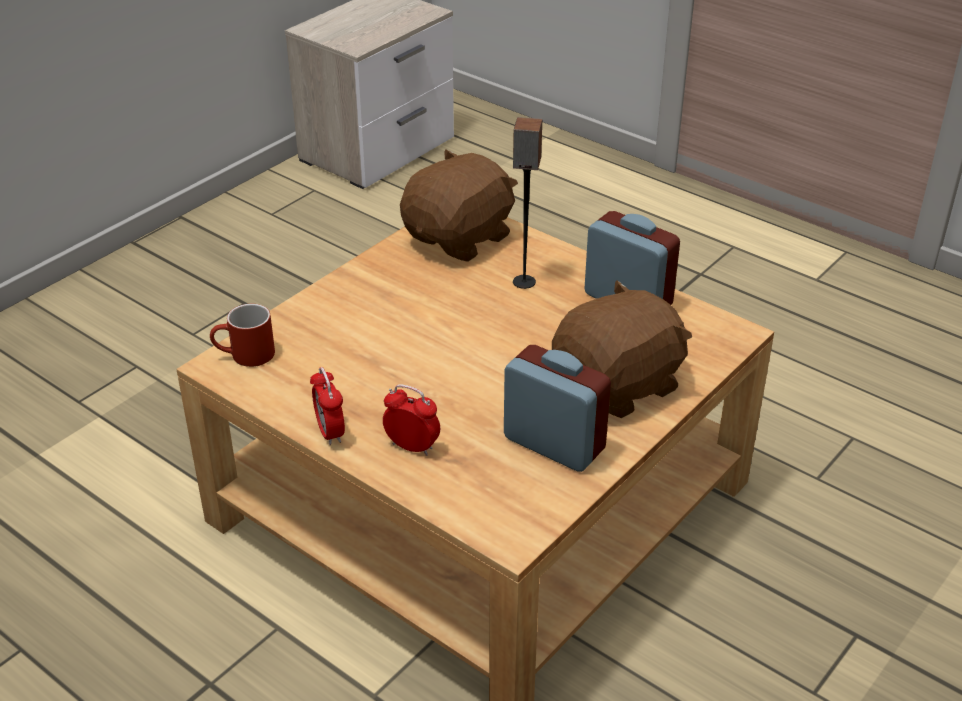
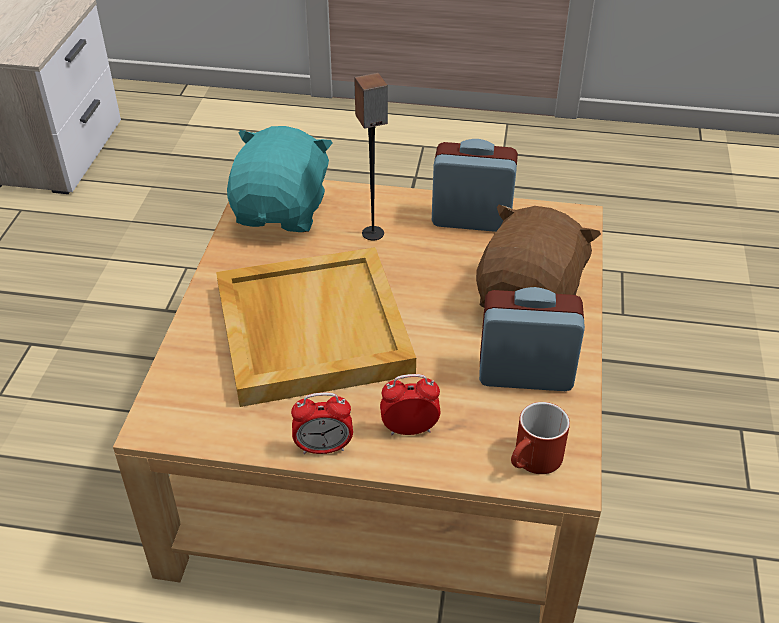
camera: 30 degrees left, 5 degrees up
(245, 356) = (175, 405): red mug -> red mug (533, 462)
(330, 432) = (323, 447): alarm clock -> alarm clock turned 45 degrees counterclockwise
(400, 340) = (310, 329): none -> beige tray
(460, 238) = (282, 211): brown plush toy -> turquoise plush toy

